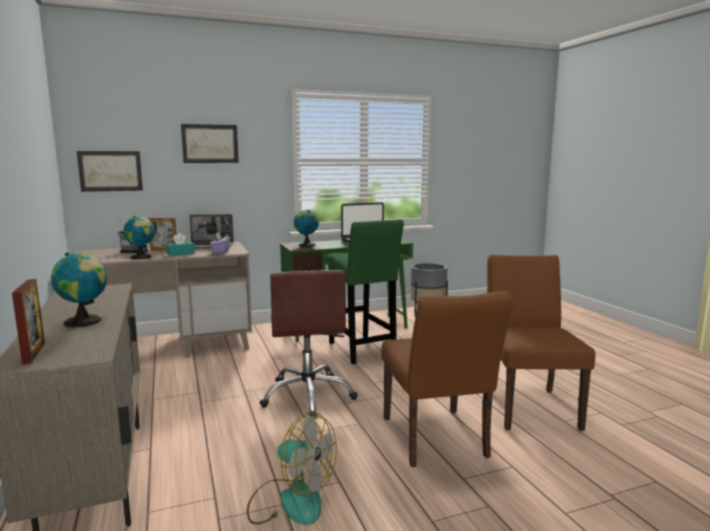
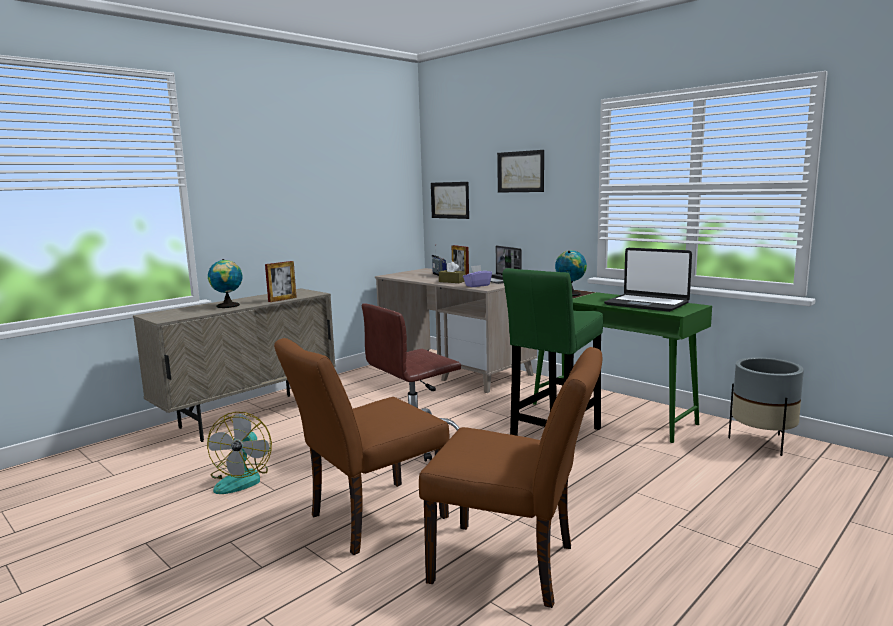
camera: 65 degrees right, 0 degrees up
(34, 353) = (167, 312): picture frame -> picture frame (282, 299)
(142, 257) = (423, 279): globe -> none
(181, 253) = (452, 281): turquoise tissue box -> brown tissue box
(528, 405) = (514, 566): brown chair -> brown chair turned 45 degrees clockwise

